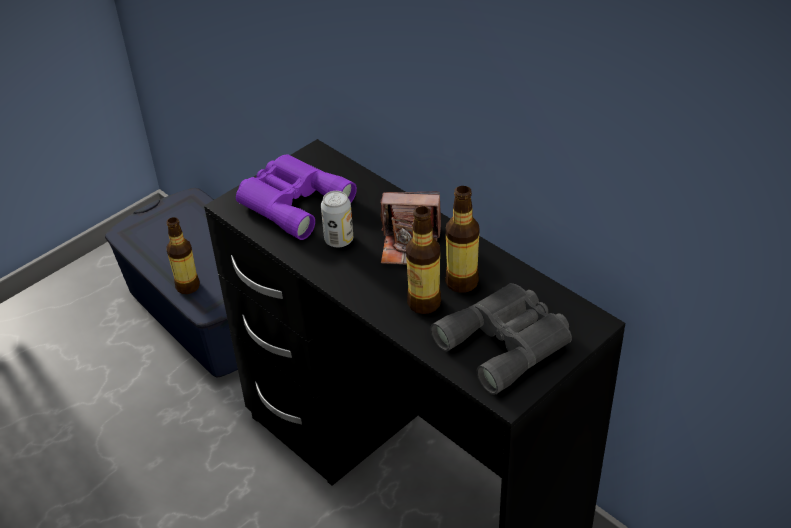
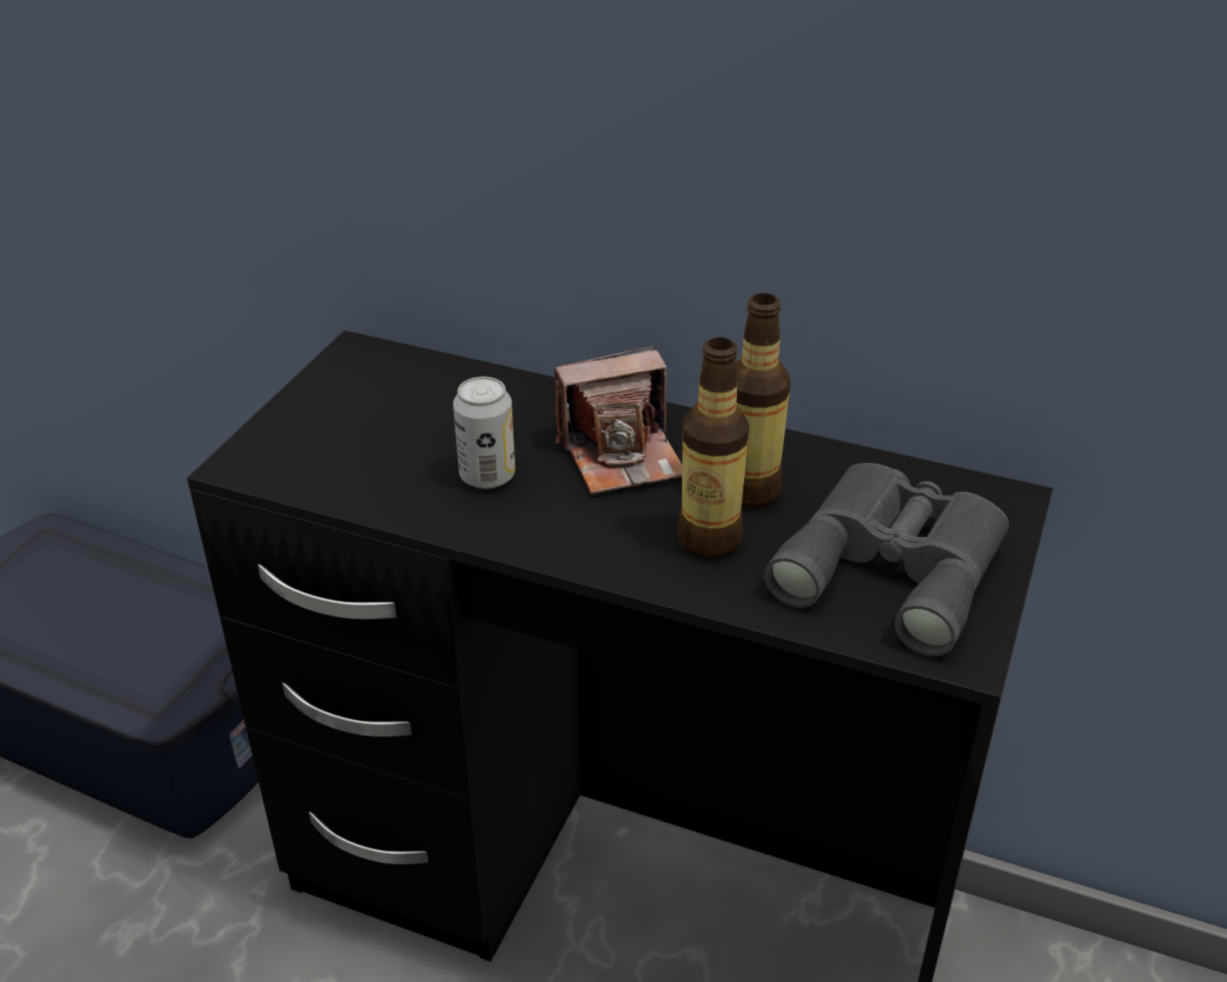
camera: 25 degrees left, 5 degrees down
(188, 286) = (105, 681): bottle -> none
(291, 201) = (358, 434): purple binoculars -> none

